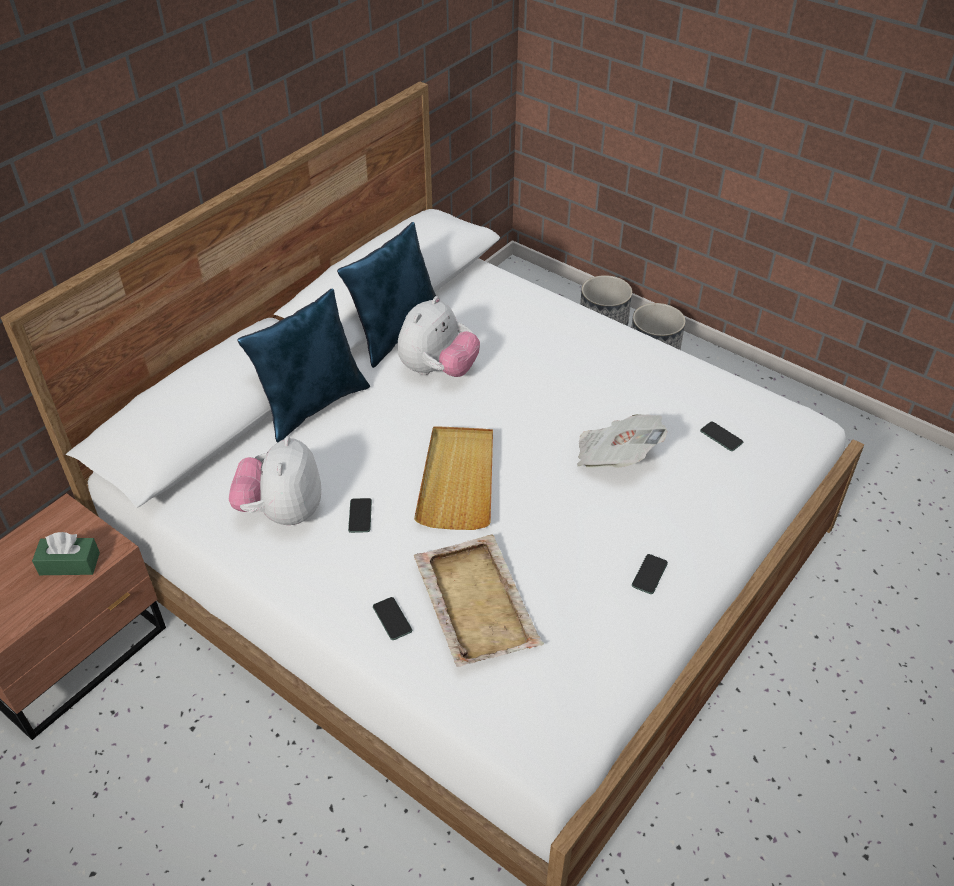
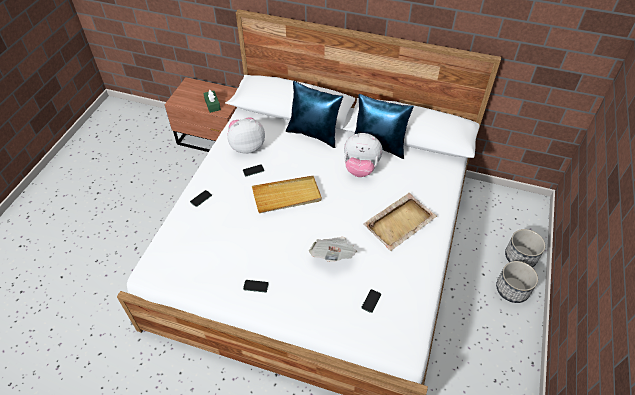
camera: 70 degrees right, 5 degrees up
(476, 601) = (215, 221): beige tray -> beige tray (400, 222)

